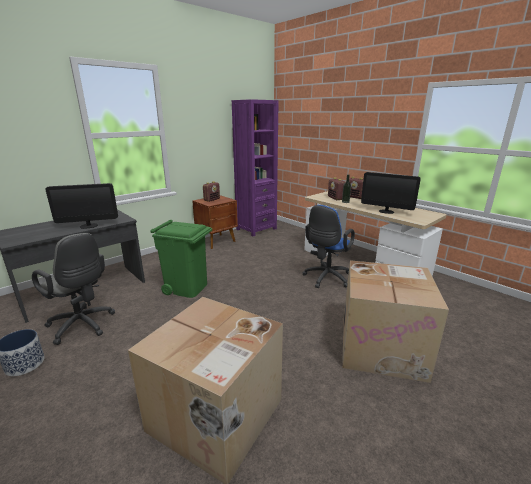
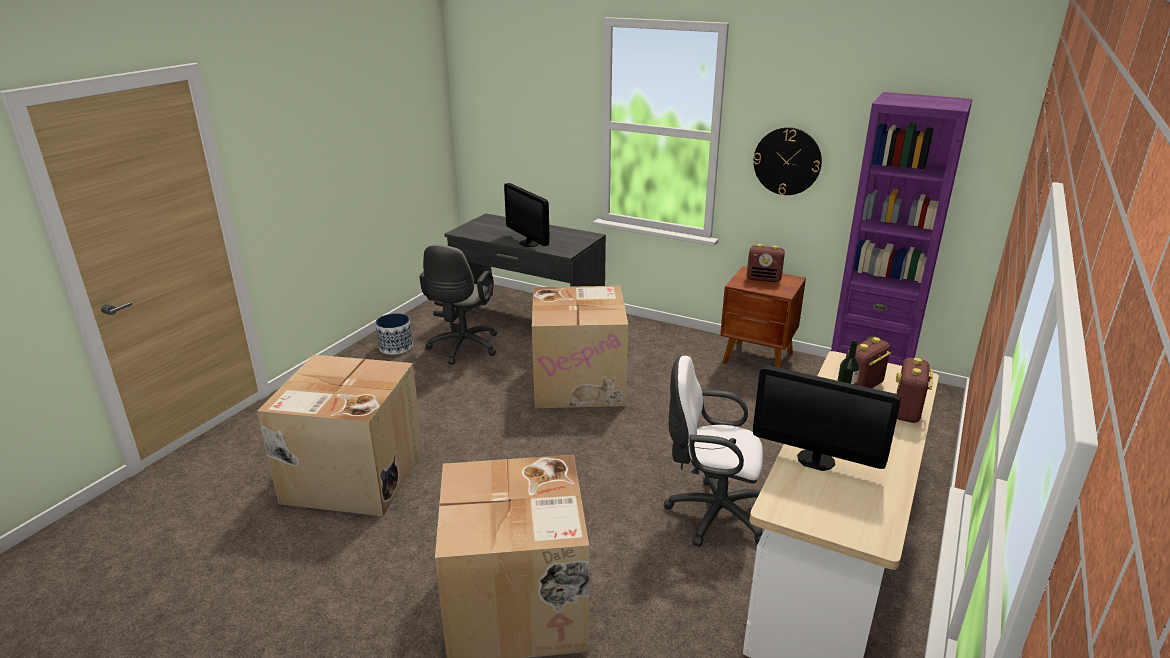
camera: 70 degrees right, 5 degrees up
(187, 288) = (580, 382): green trash can -> cardboard box
(199, 140) = (787, 161): none -> wall clock
(326, 278) = (712, 514): blue office chair -> white office chair
(386, 211) = (816, 460): monitor -> monitor turned 75 degrees counterclockwise

